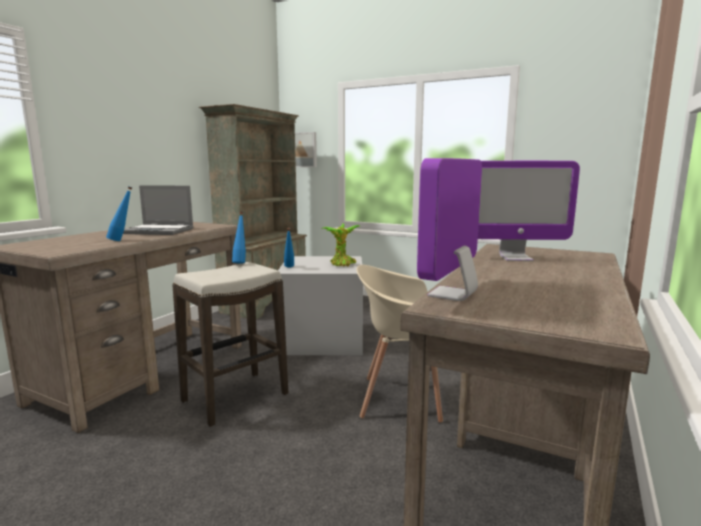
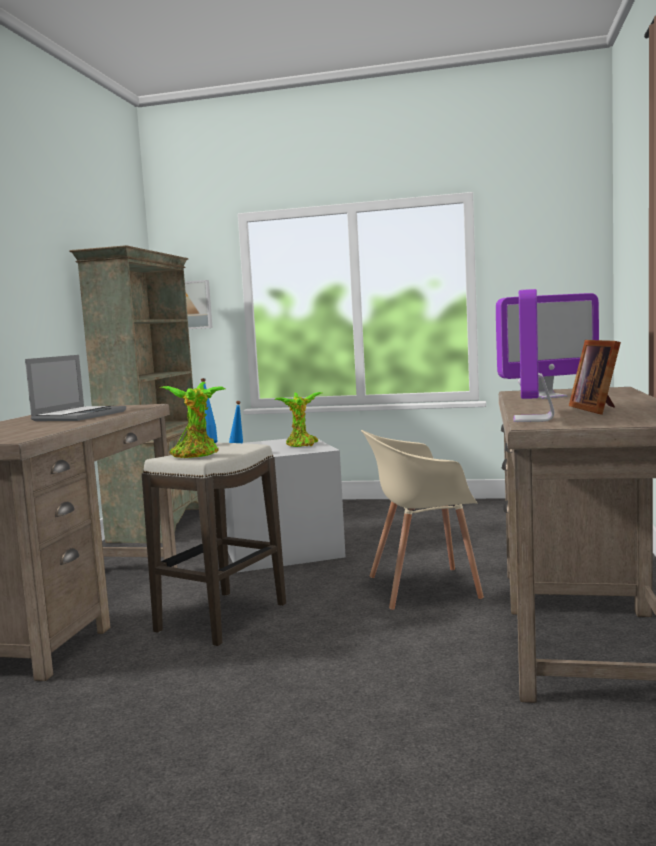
camera: 15 degrees left, 5 degrees down
(122, 240) = (60, 425): blue bottle -> none
(159, 231) = (79, 416): laptop -> laptop turned 60 degrees counterclockwise
(211, 275) = (196, 455): none -> potted plant
(538, 288) = (598, 409): none -> picture frame

